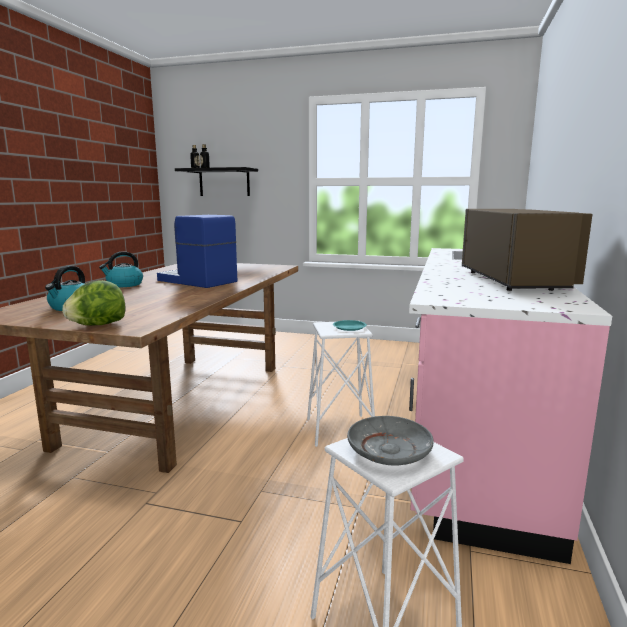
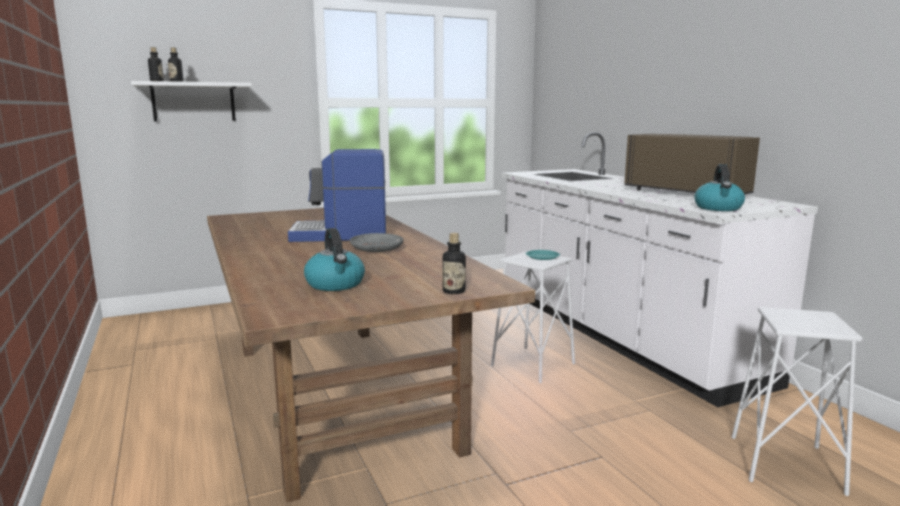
camera: 40 degrees left, 0 degrees up
(98, 325) = (454, 291): lettuce -> bottle
(124, 285) = (271, 252): kettle -> kettle (718, 208)
(224, 182) = (194, 102): black shelf -> white shelf
(389, 450) = (806, 320): grey plate -> grey plate (377, 249)
(472, 432) = (616, 334): pink counter -> white counter

